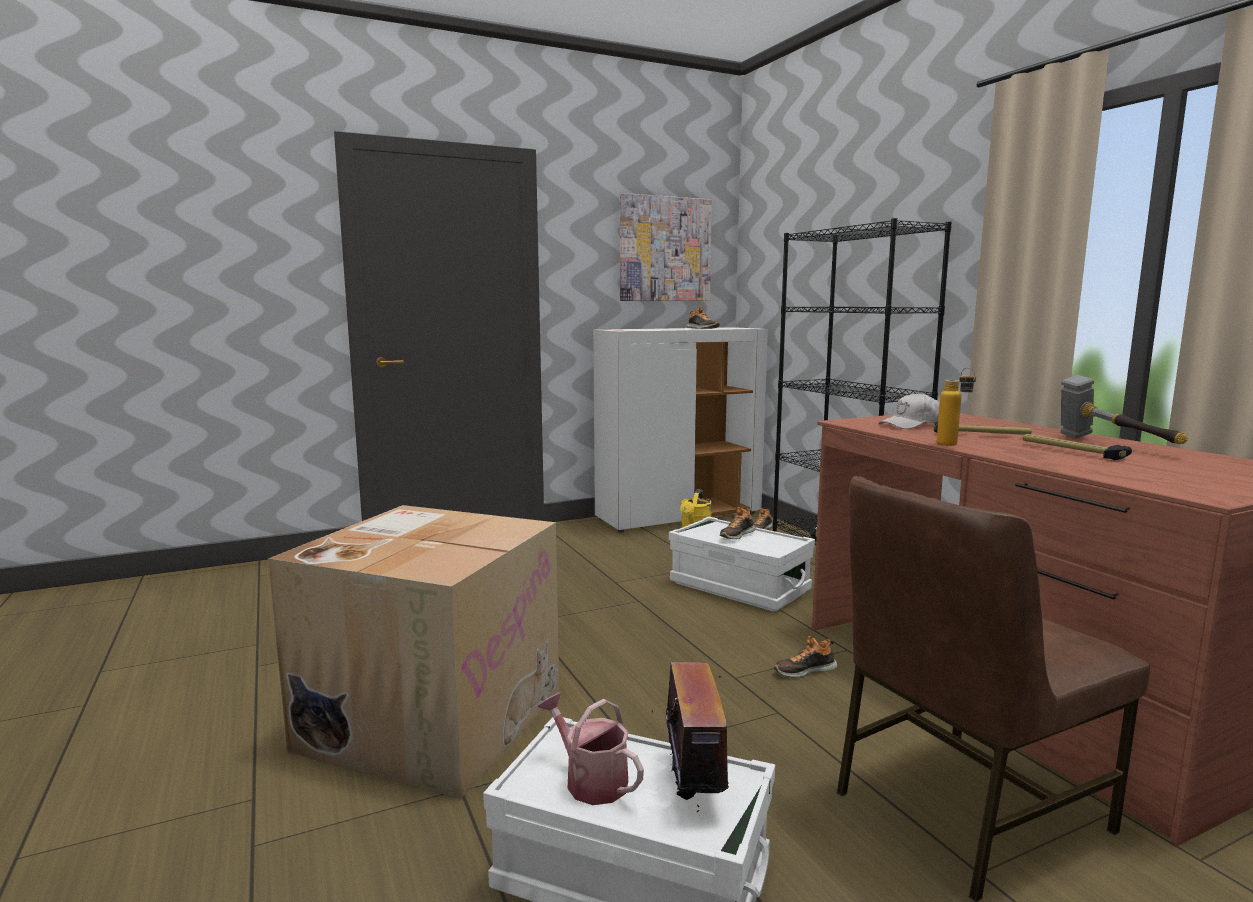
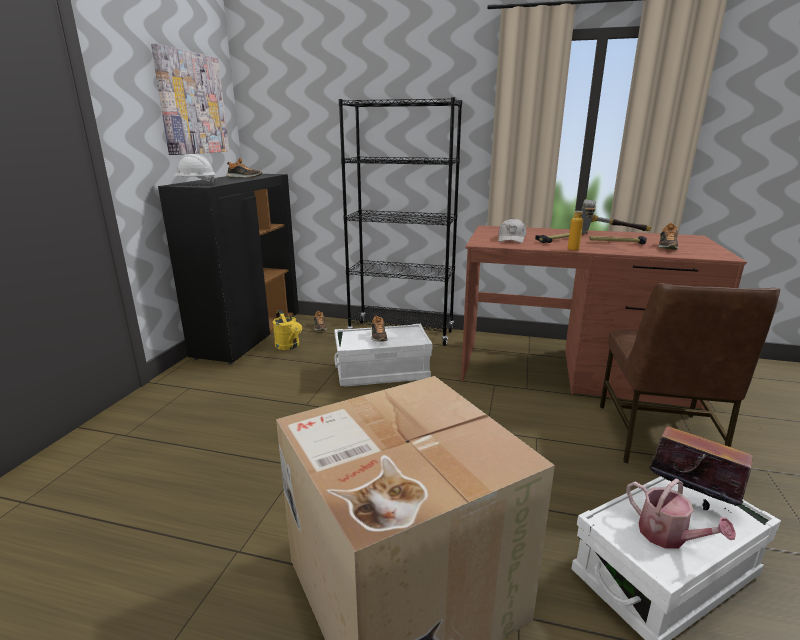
camera: 50 degrees left, 10 degrees up
(590, 780) = (668, 536): watering can -> watering can turned 120 degrees counterclockwise
(625, 329) = (195, 184): none -> white hard hat
(679, 516) = (249, 335): white cabinet -> black cabinet
(804, 670) = (502, 407): shoe -> shoe (666, 247)

